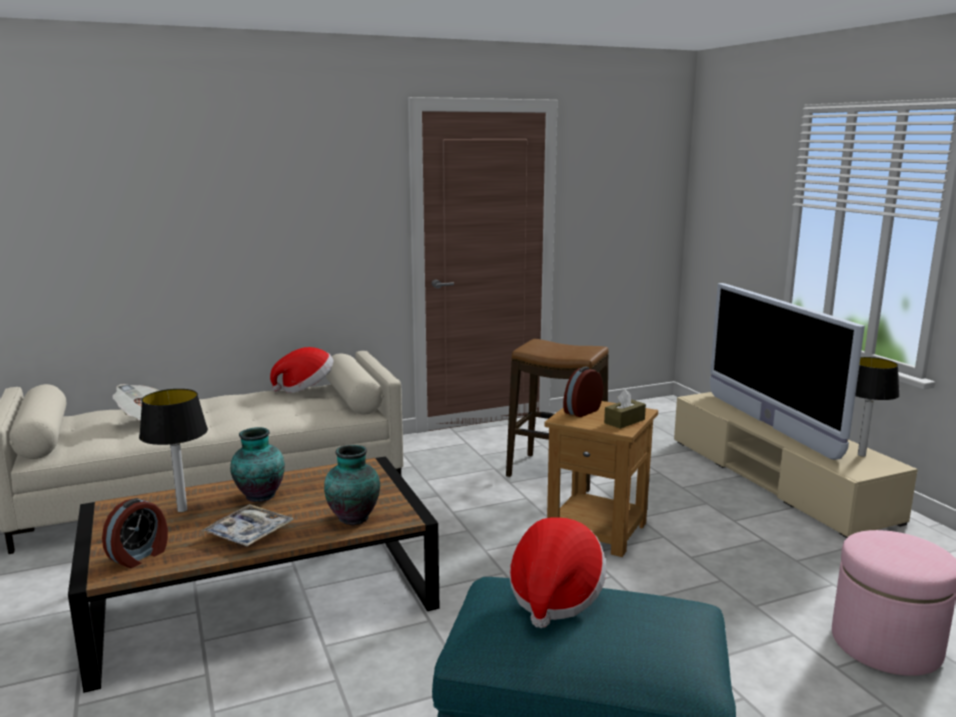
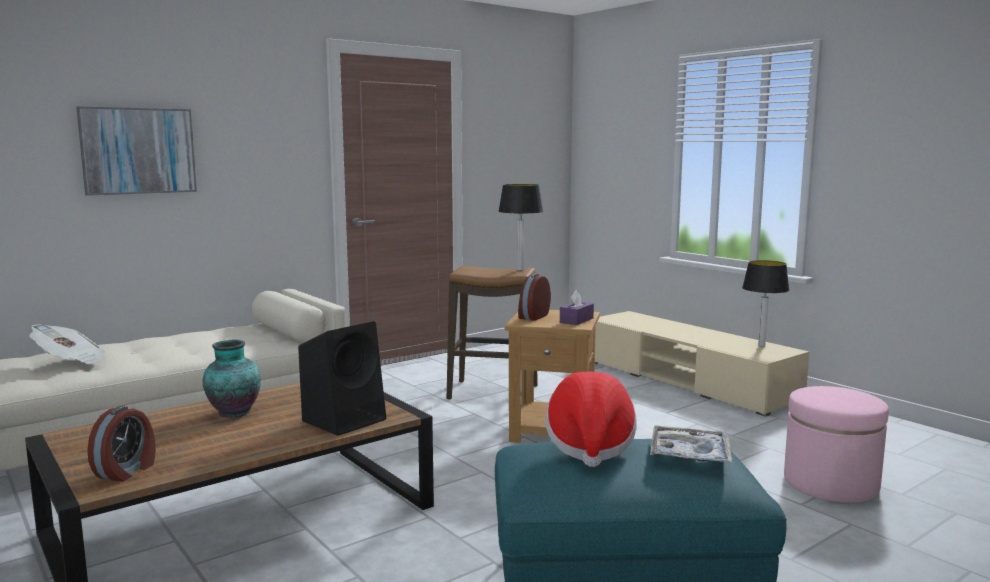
camera: 15 degrees left, 5 degrees down
(182, 510) = (153, 431): table lamp -> table lamp (520, 270)
(219, 219) = (138, 151): none -> picture
(249, 533) = (240, 441): tray -> tray (689, 454)
(306, 388) = (234, 327): hat -> none
(354, 517) = (345, 419): vase -> black speaker
(624, 421) = (576, 320): brown tissue box -> purple tissue box
(769, 425) = (676, 332): television -> none

